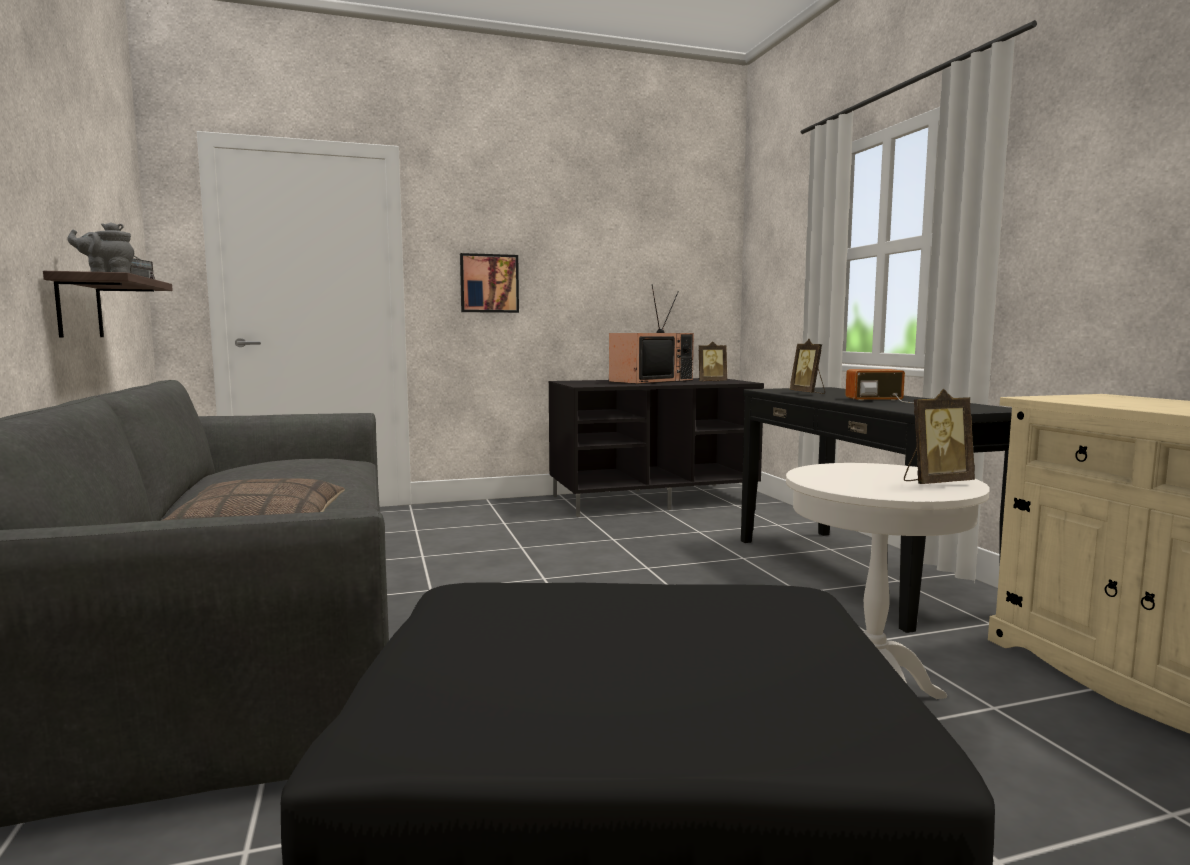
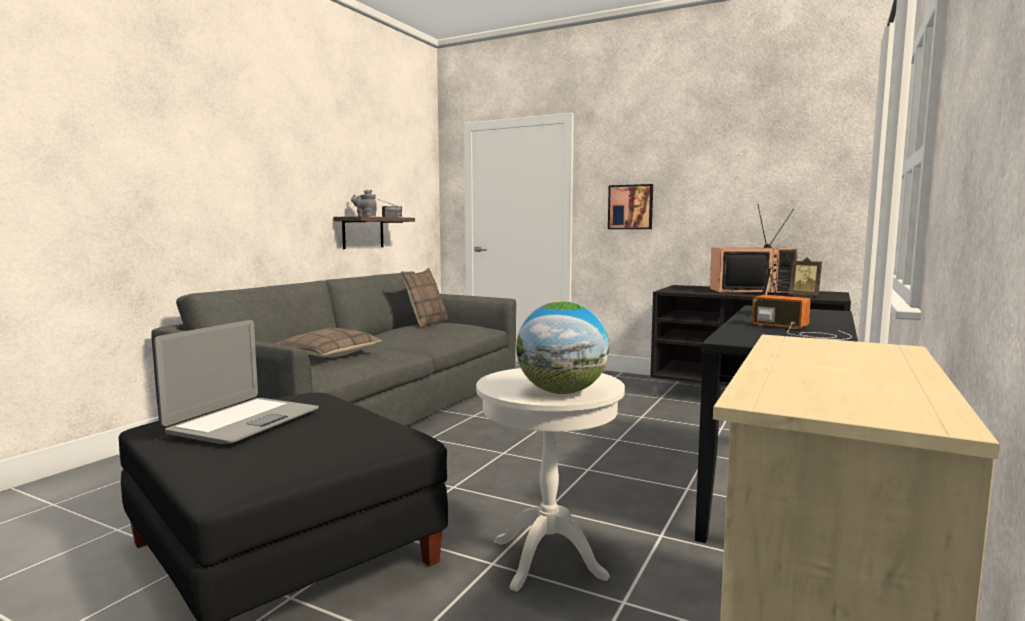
camera: 45 degrees right, 0 degrees up
(255, 464) = (426, 323): none -> pillow
(575, 651) = (243, 422): none -> laptop
(935, 483) = (561, 392): picture frame -> globe

